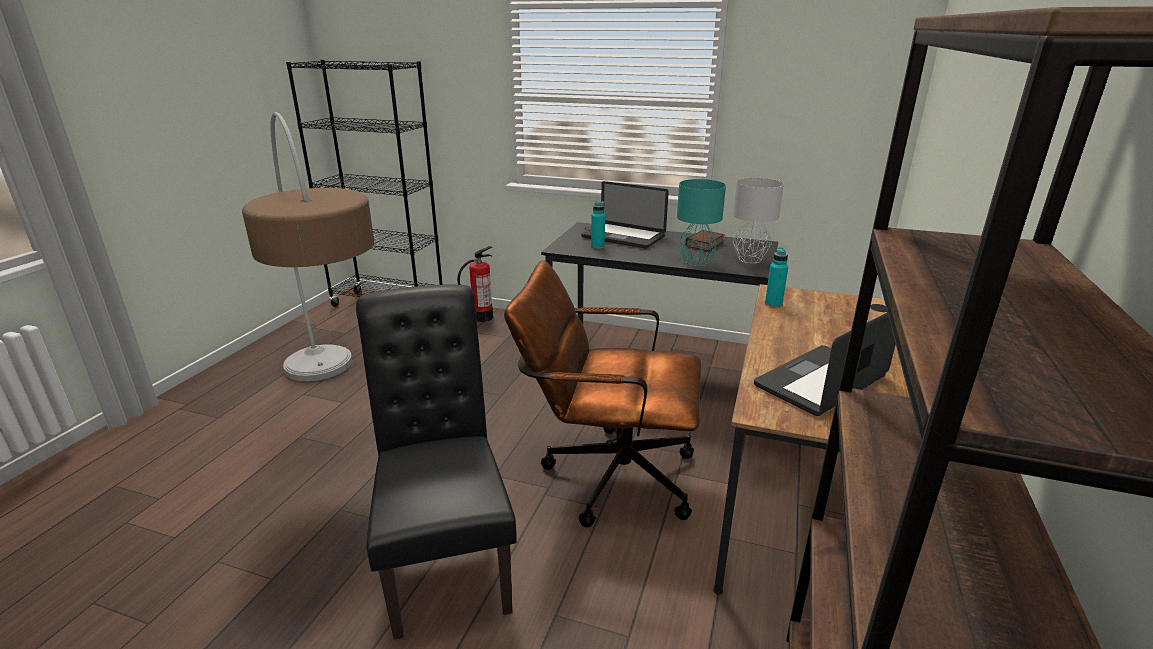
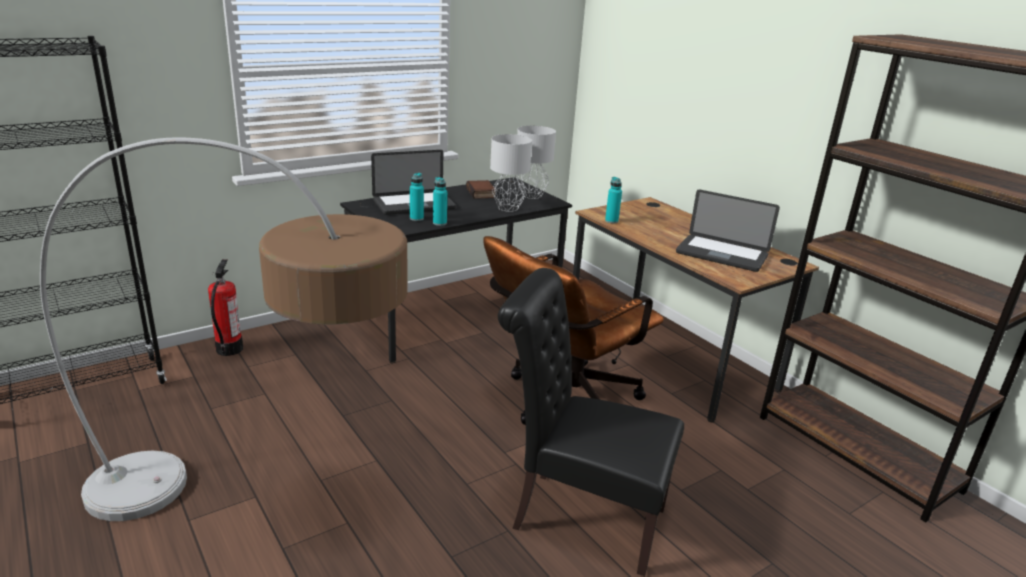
camera: 55 degrees left, 0 degrees up
(605, 254) = (439, 223): none -> turquoise bottle
(696, 261) = (508, 208): turquoise table lamp -> grey table lamp
(821, 381) = (721, 254): laptop -> laptop turned 60 degrees counterclockwise

